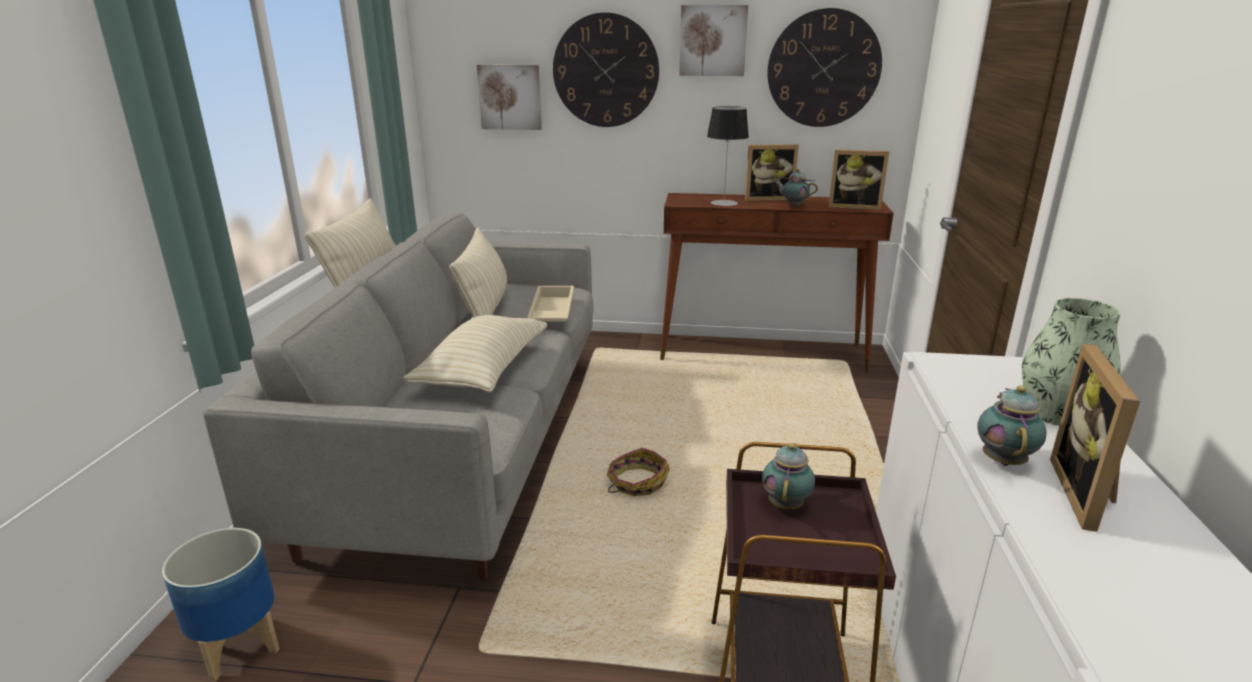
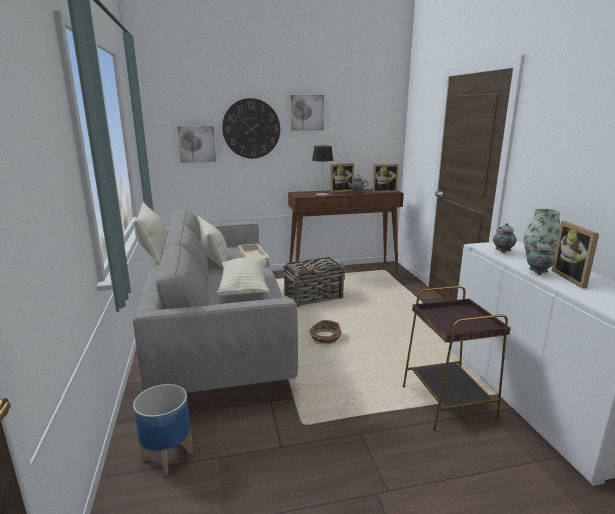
camera: 20 degrees left, 5 degrees down
(673, 396) = (314, 297): none -> basket
(786, 504) = (445, 313): teapot -> teapot (502, 252)
(823, 69) = (360, 126): wall clock -> none

